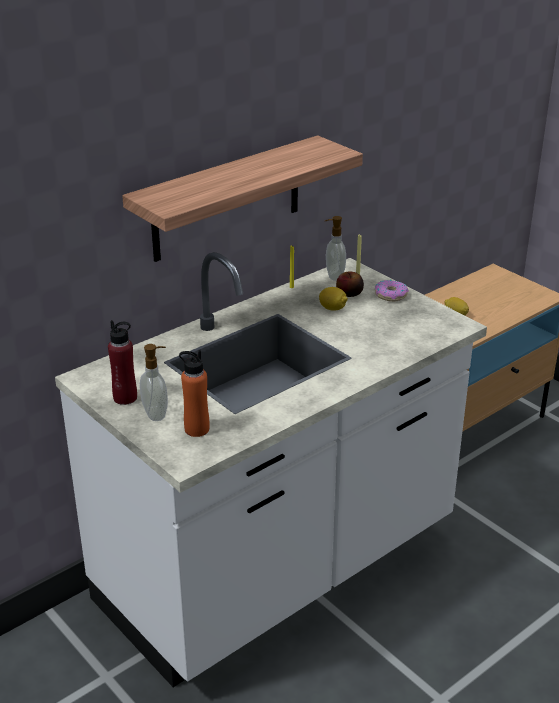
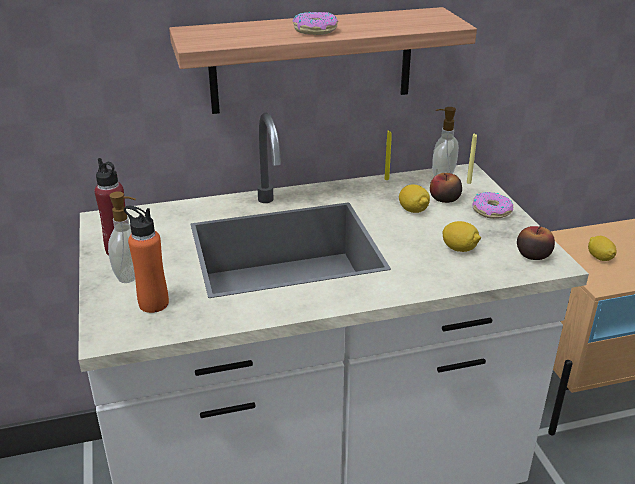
camera: 25 degrees right, 0 degrees up
(246, 177) = (315, 30): none -> donut
(389, 330) = (459, 249): none -> lemon
(442, 322) = (533, 255): none -> apple

